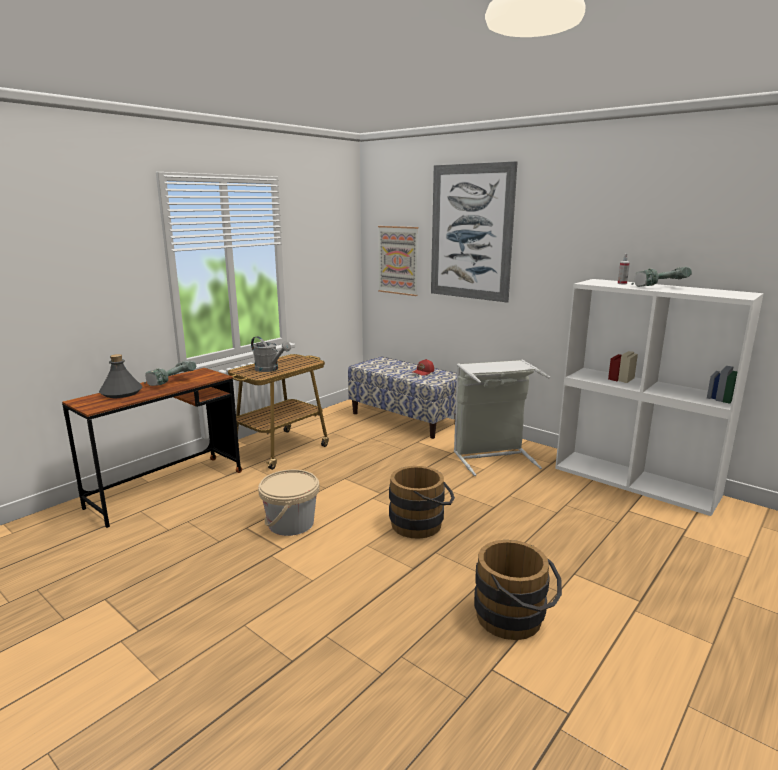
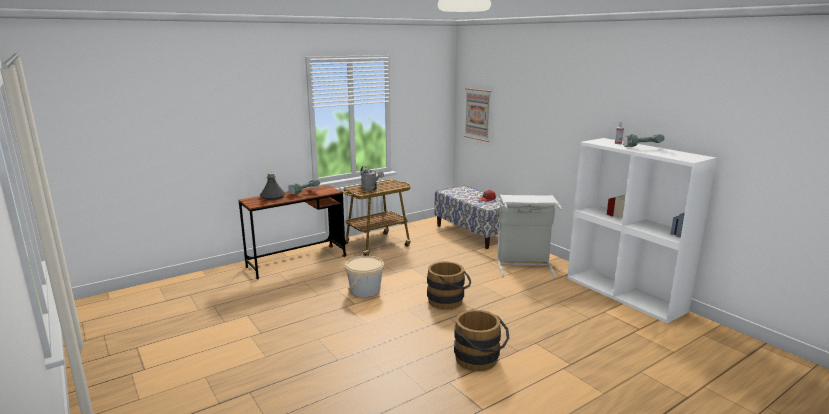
camera: 15 degrees right, 0 degrees up
(471, 232) = (525, 97): picture -> none

